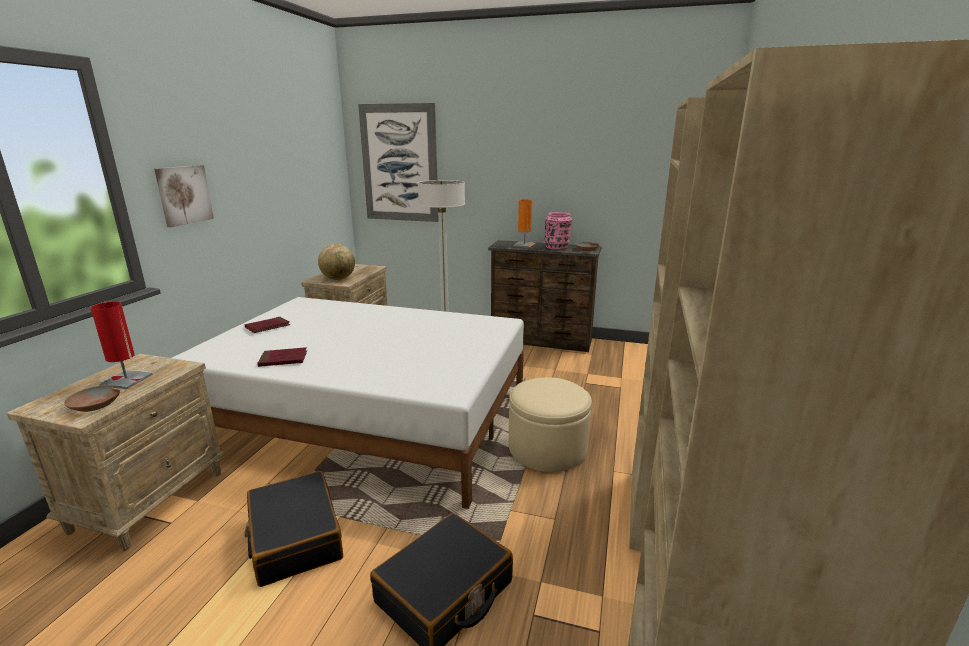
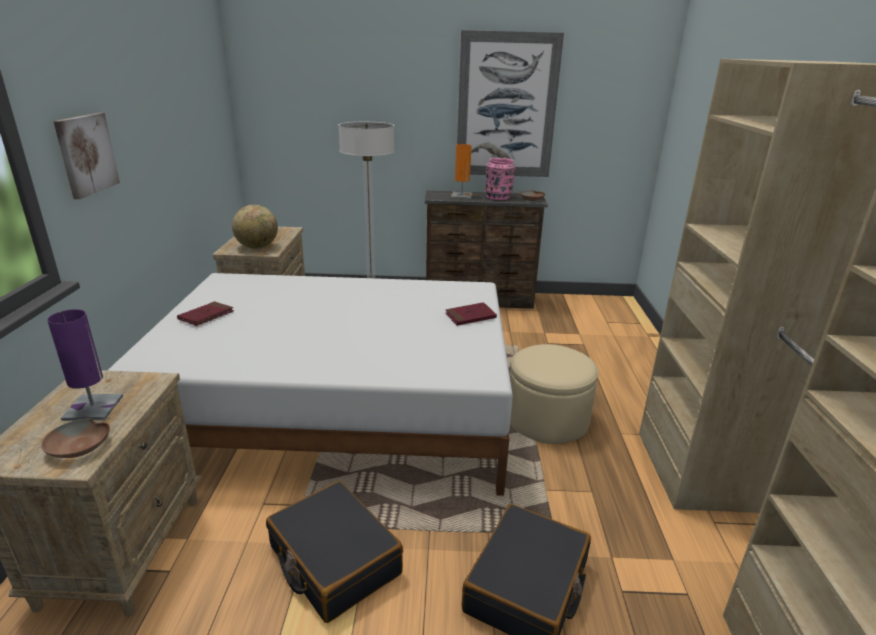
camera: 15 degrees left, 5 degrees up
(126, 380) = (93, 408): red table lamp -> purple table lamp
(283, 359) = (260, 356): red book -> red book (470, 316)
(399, 164) = (303, 101): picture -> picture (506, 106)

